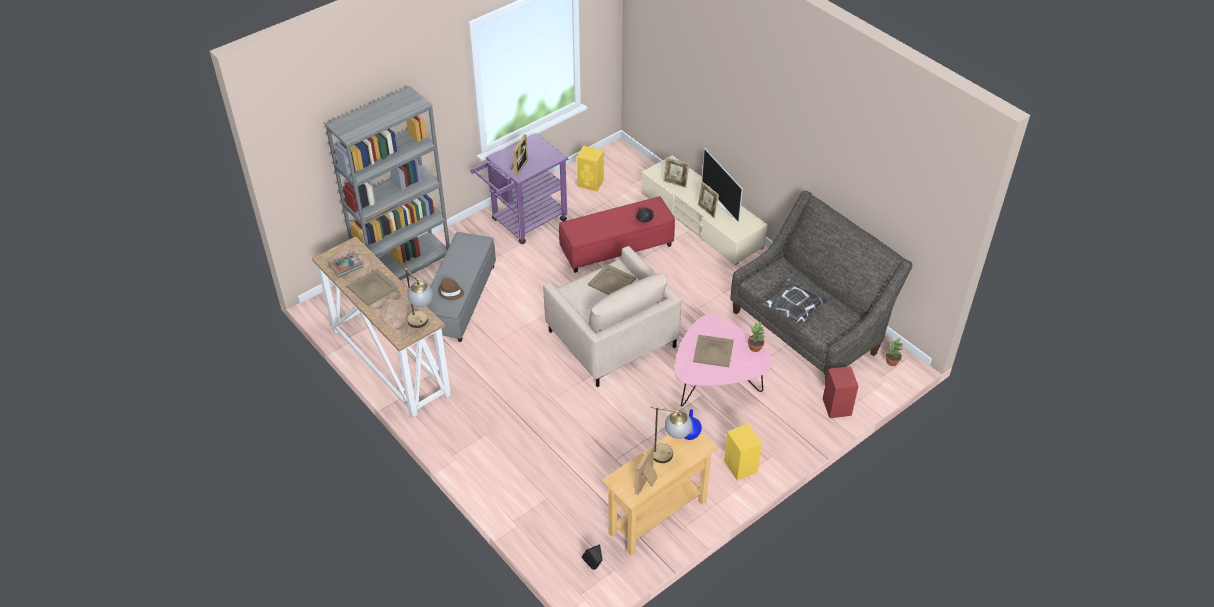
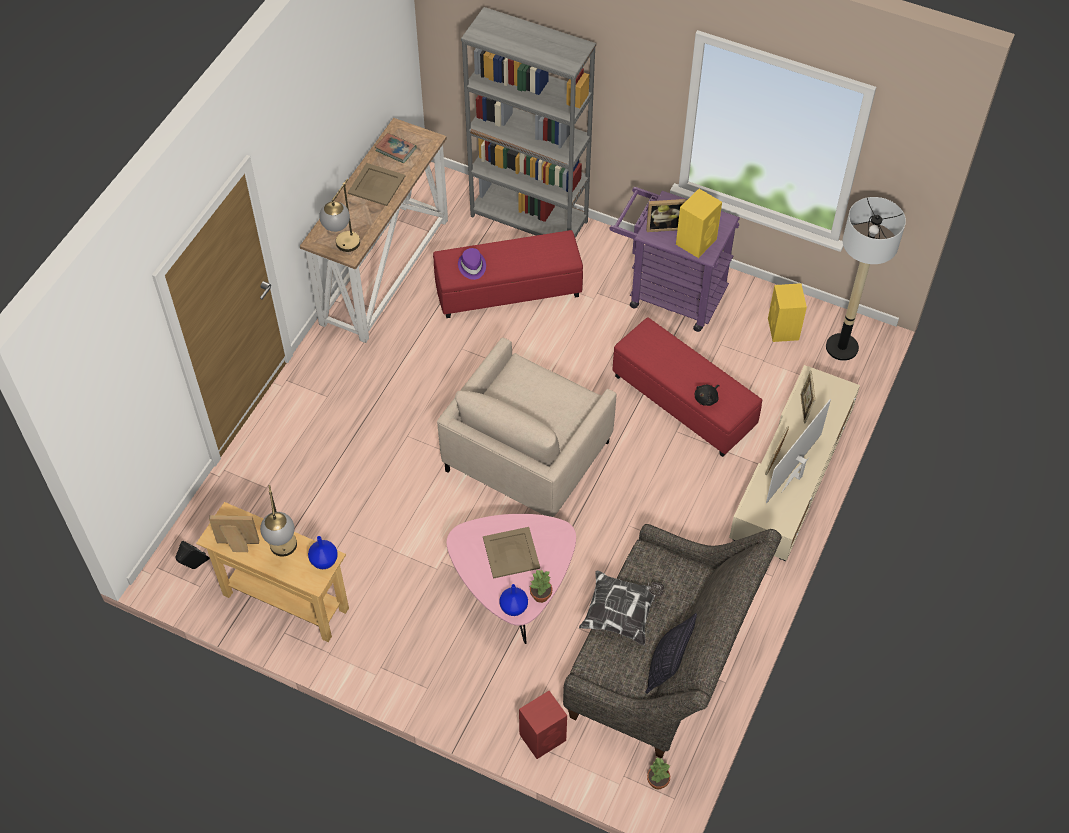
camera: 65 degrees right, 10 degrees up
(450, 292) = (472, 266): brown hat -> purple hat
(461, 300) = (508, 290): grey ottoman -> red ottoman
(611, 282) = (554, 403): beige tray -> none
(622, 164) = (842, 347): none -> floor lamp
(740, 466) = (396, 659): yellow speaker -> yellow speaker (696, 241)
(758, 364) = (514, 608): none -> blue vase
(842, 302) = (667, 667): none -> pillow

